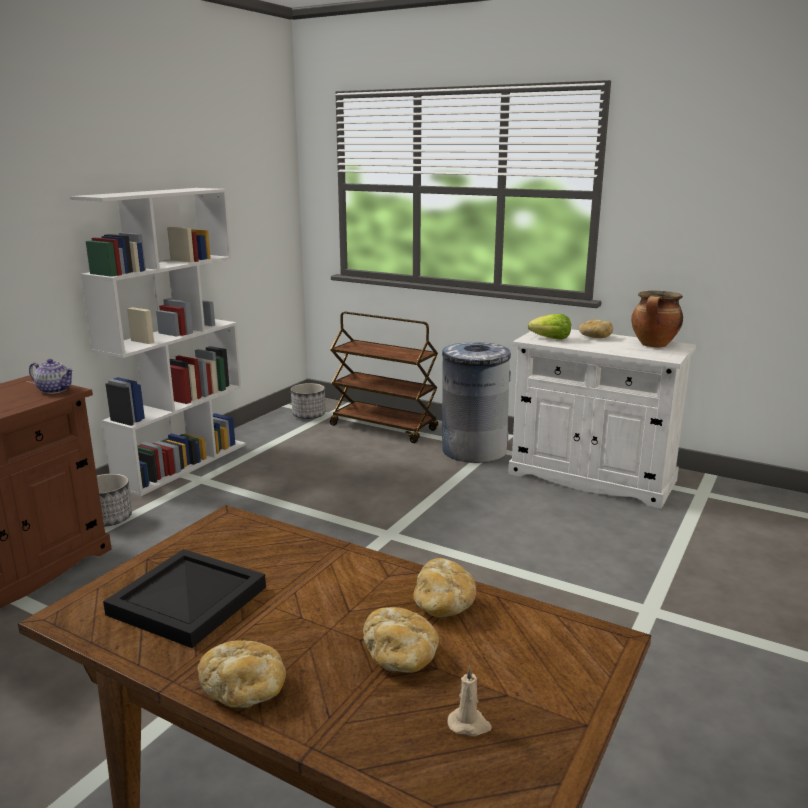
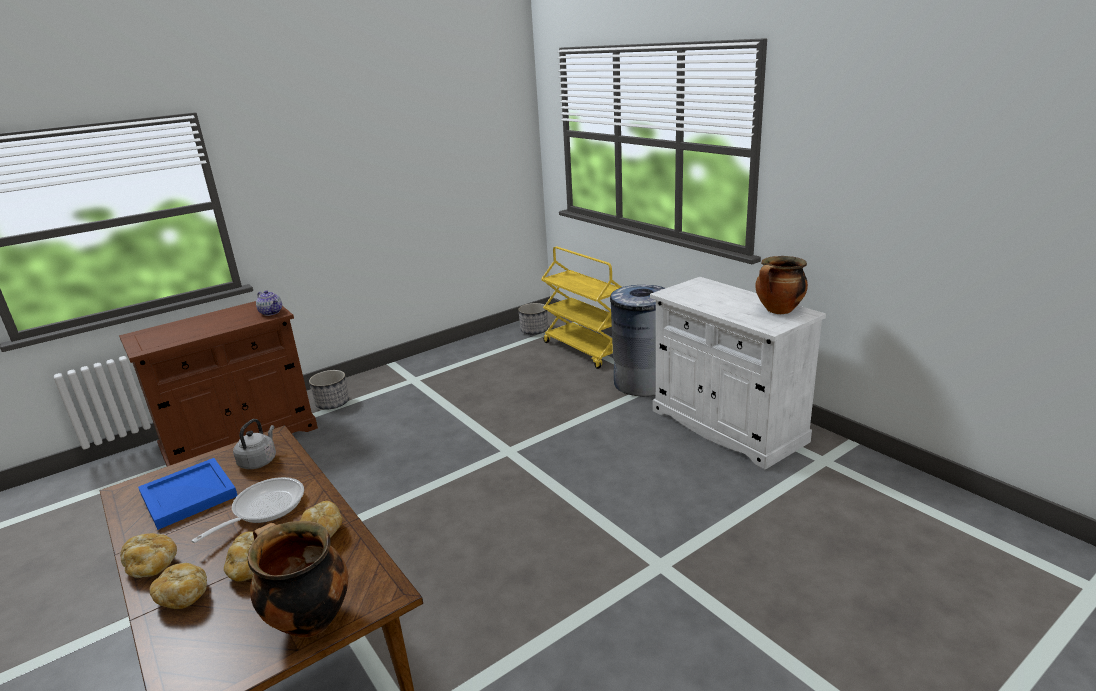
camera: 25 degrees right, 5 degrees up
(182, 464) = (411, 364): white bookcase -> none
(185, 601) = (187, 495): black tray -> blue tray
(244, 546) = (259, 461): none -> grey kettle
(324, 593) = (263, 509): none -> frying pan
(384, 427) = (585, 350): brown cart -> yellow cart
(469, 724) = (235, 626): beige candle -> none
(551, 339) = (687, 294): lettuce -> none
(555, 691) = (308, 620): none -> cooking pot
(594, 337) = (732, 295): bread -> bread (183, 596)

